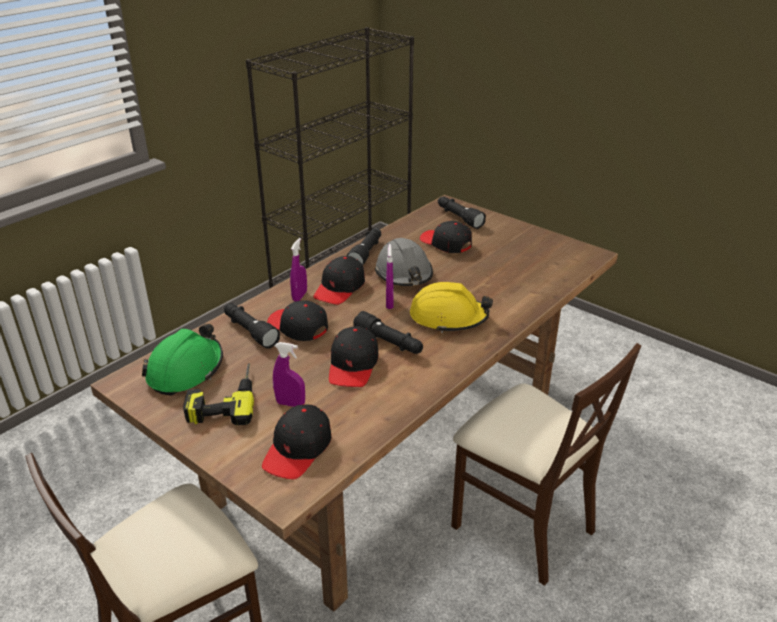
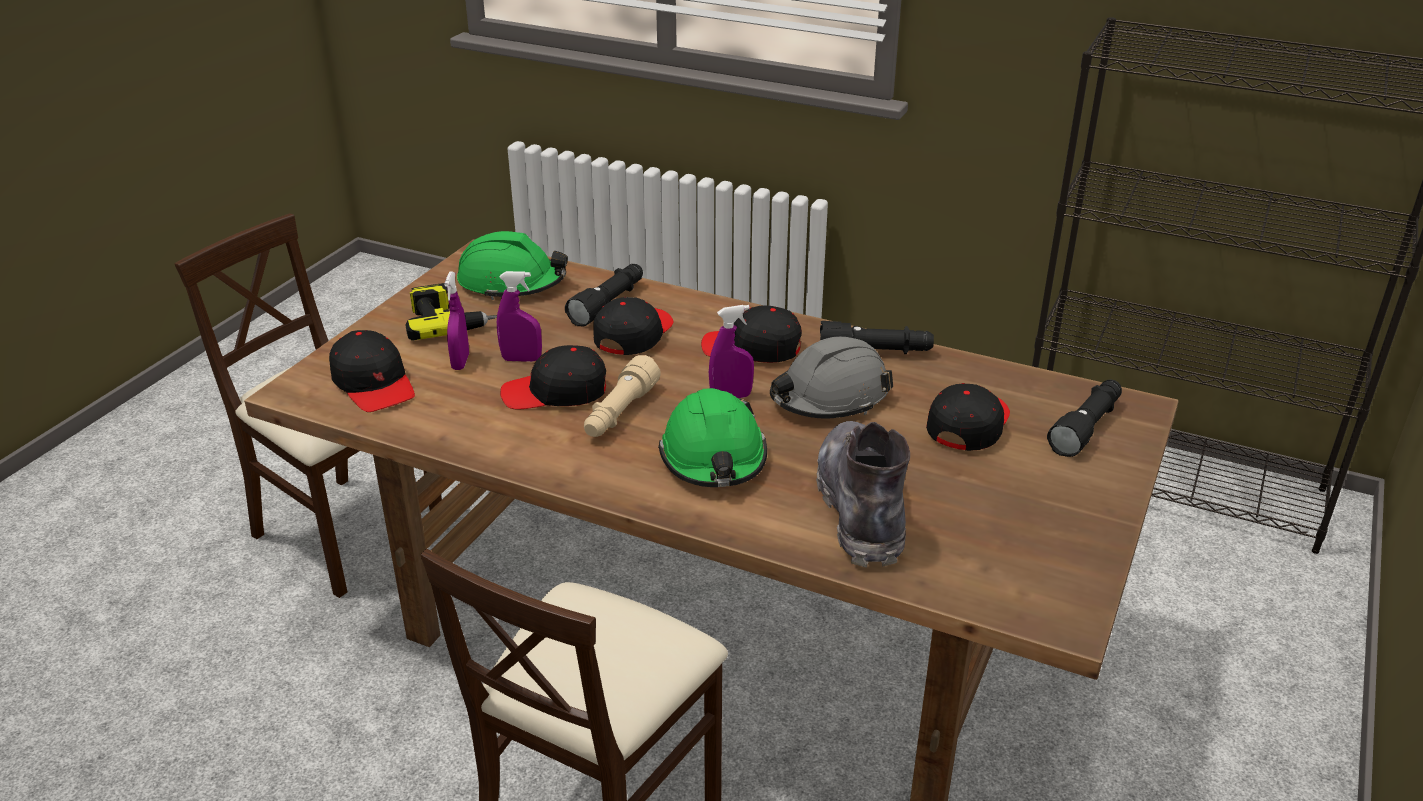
camera: 75 degrees right, 0 degrees up
(298, 449) = (374, 384): black cap -> black cap turned 135 degrees counterclockwise
(299, 296) = (712, 321): purple spray bottle -> purple spray bottle (521, 359)
(389, 343) = (620, 413): black flashlight -> beige flashlight
(448, 318) = (714, 458): yellow hard hat -> green hard hat
(507, 284) = (861, 509): none -> grey boot

